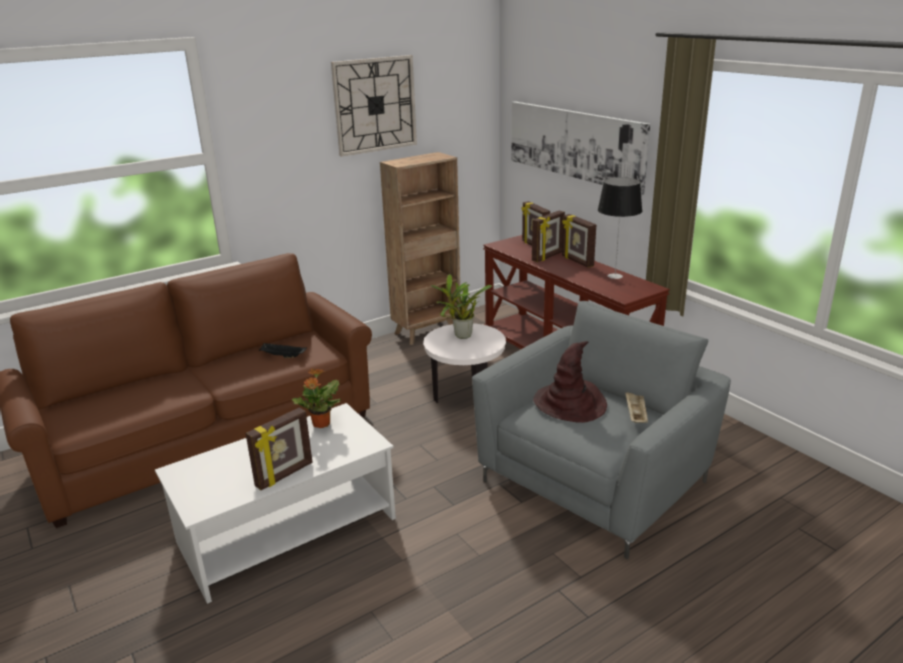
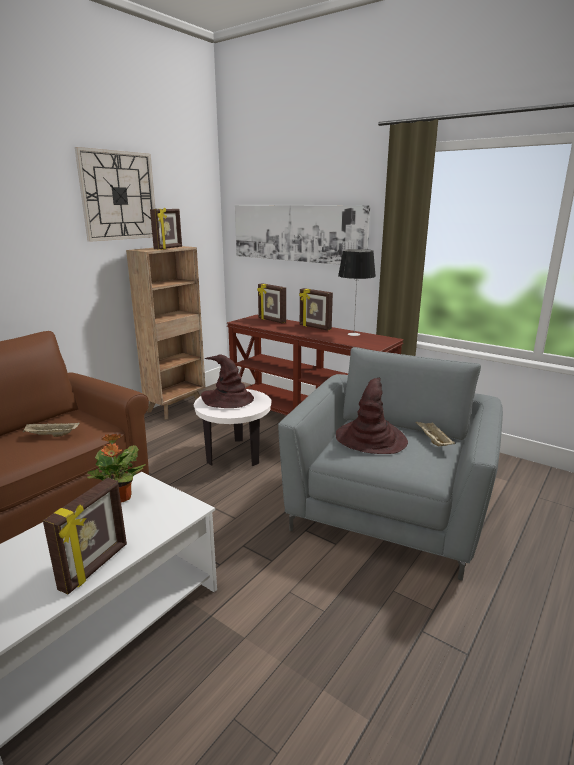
camera: 20 degrees left, 5 degrees down
(282, 356) = (51, 435): black tray -> beige tray
(461, 337) = (228, 399): potted plant -> brown hat
(548, 256) = (288, 326): picture frame -> picture frame (168, 248)

